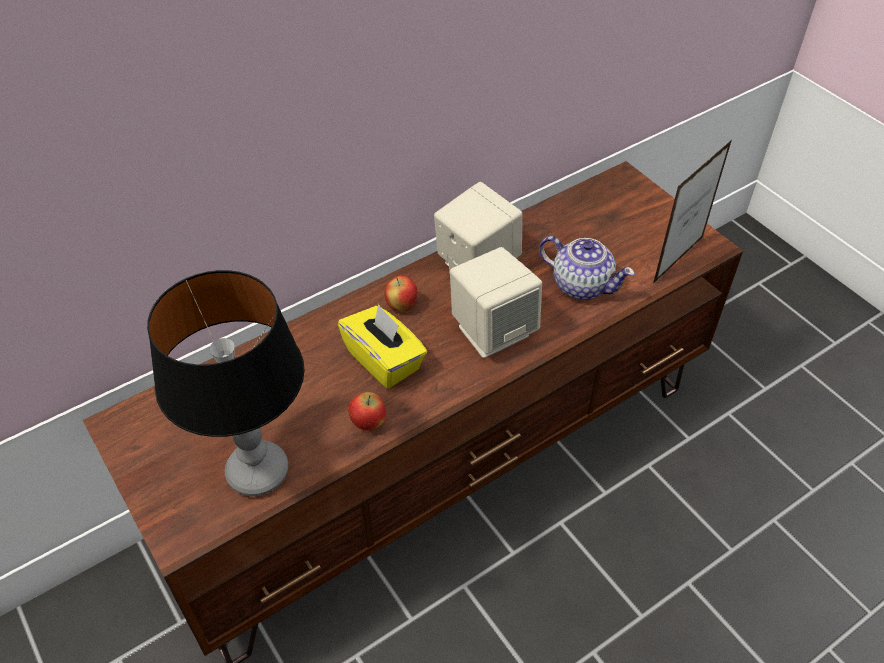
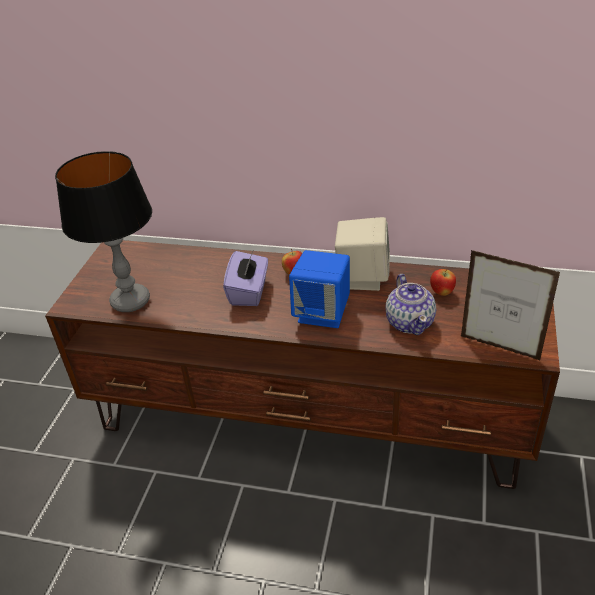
camera: 50 degrees right, 10 degrees down
(368, 423) = (201, 314): apple -> apple (441, 292)
(384, 360) = (249, 292): yellow tissue box -> purple tissue box
(493, 331) = (322, 313): beige speaker -> blue speaker
(678, 260) = (499, 348): picture frame -> picture frame turned 150 degrees counterclockwise

